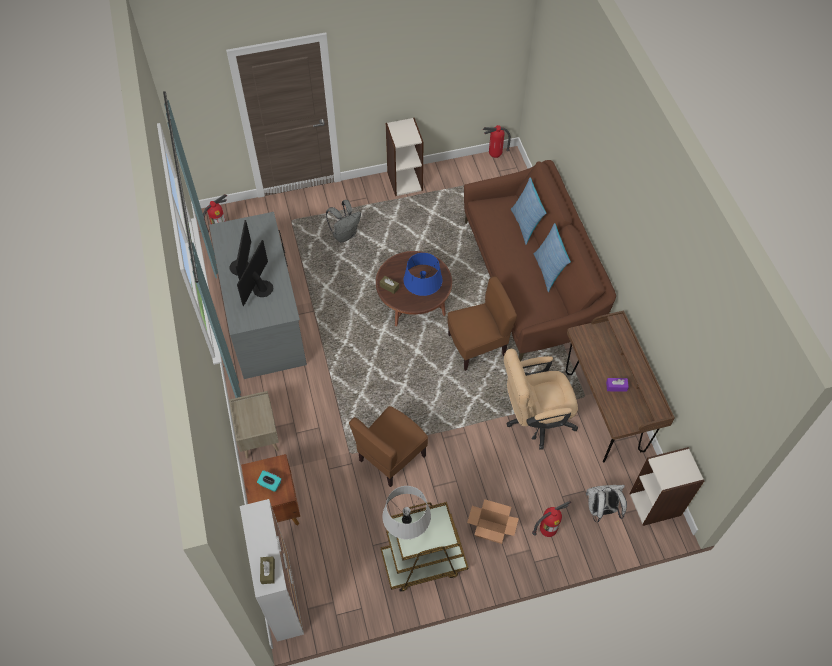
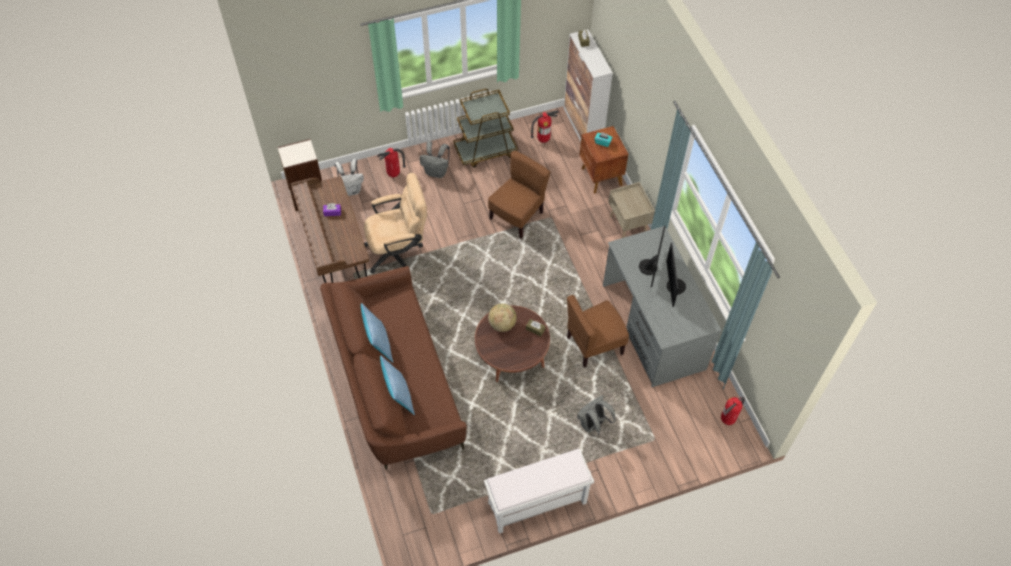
camera: 175 degrees right, 0 degrees up
(404, 181) = (536, 504): bookcase -> white bench
(407, 527) = (497, 109): grey table lamp -> none
(422, 294) = (502, 324): blue table lamp -> globe
(477, 346) = (448, 312): brown chair -> brown chair (594, 345)
(490, 531) = (436, 172): cardboard box -> grey backpack
(495, 156) = (429, 551): fire extinguisher -> fire extinguisher (543, 140)

